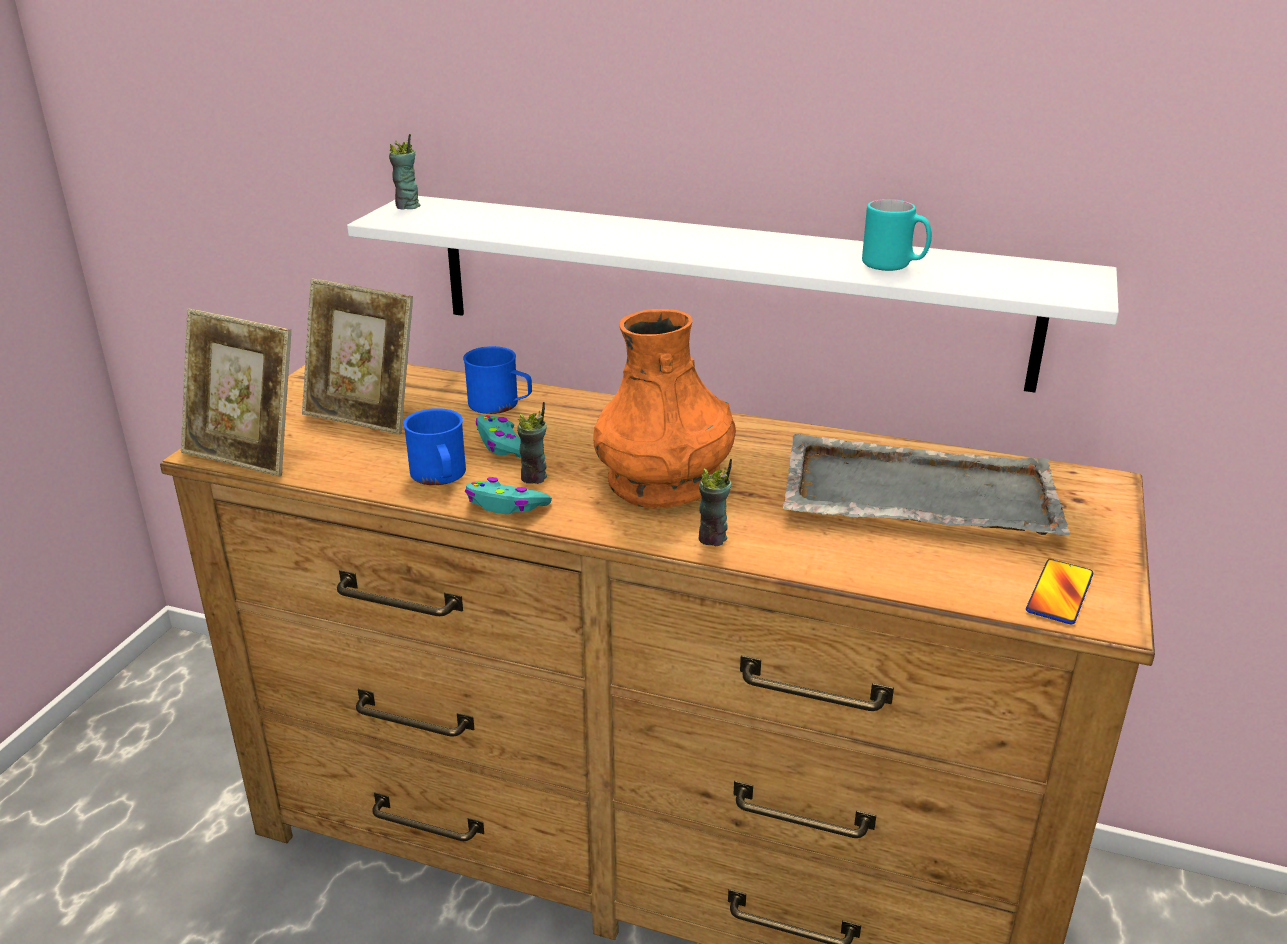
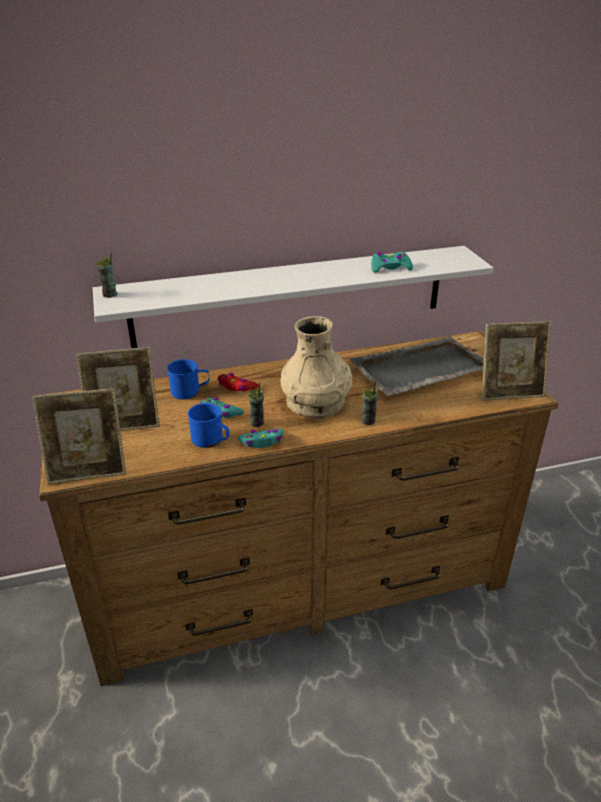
camera: 35 degrees left, 5 degrees up
(572, 421) = (236, 387): none -> red game controller
(664, 481) = (315, 401): orange vase -> beige vase
(894, 266) = (390, 268): turquoise mug -> turquoise game controller
(1059, 593) = (509, 392): phone -> picture frame

